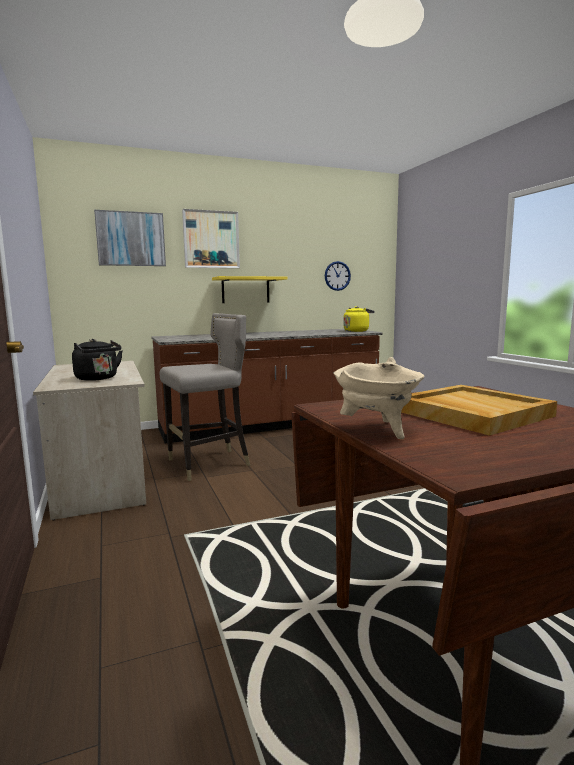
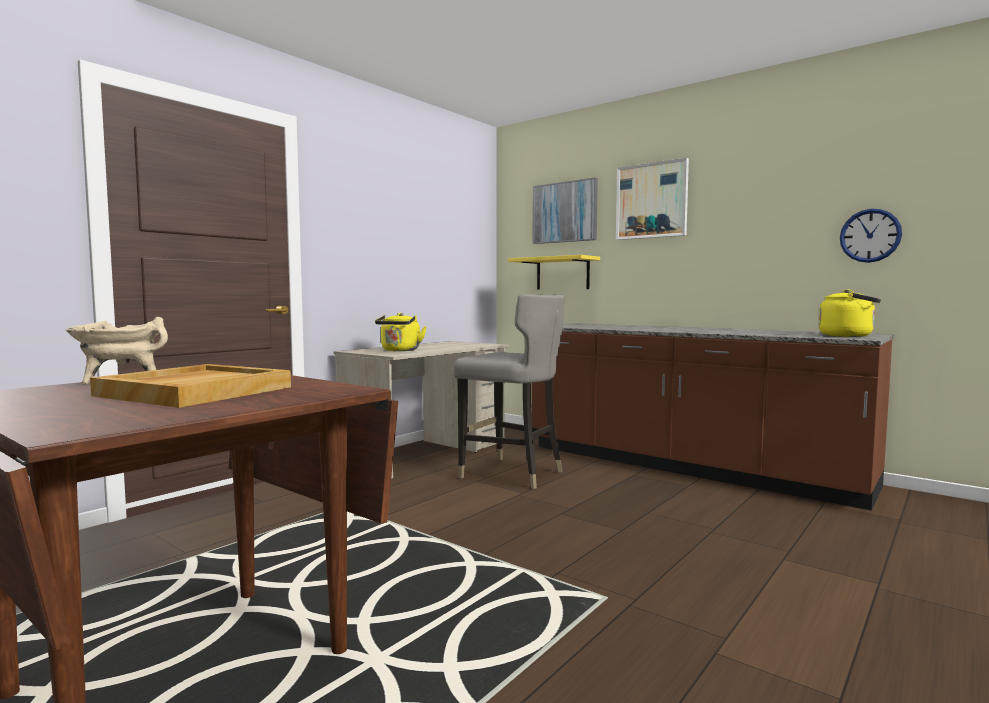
camera: 60 degrees right, 5 degrees down
(98, 378) = (400, 350): black kettle -> yellow kettle
(245, 290) = (694, 266): yellow shelf -> yellow shelf (562, 273)

